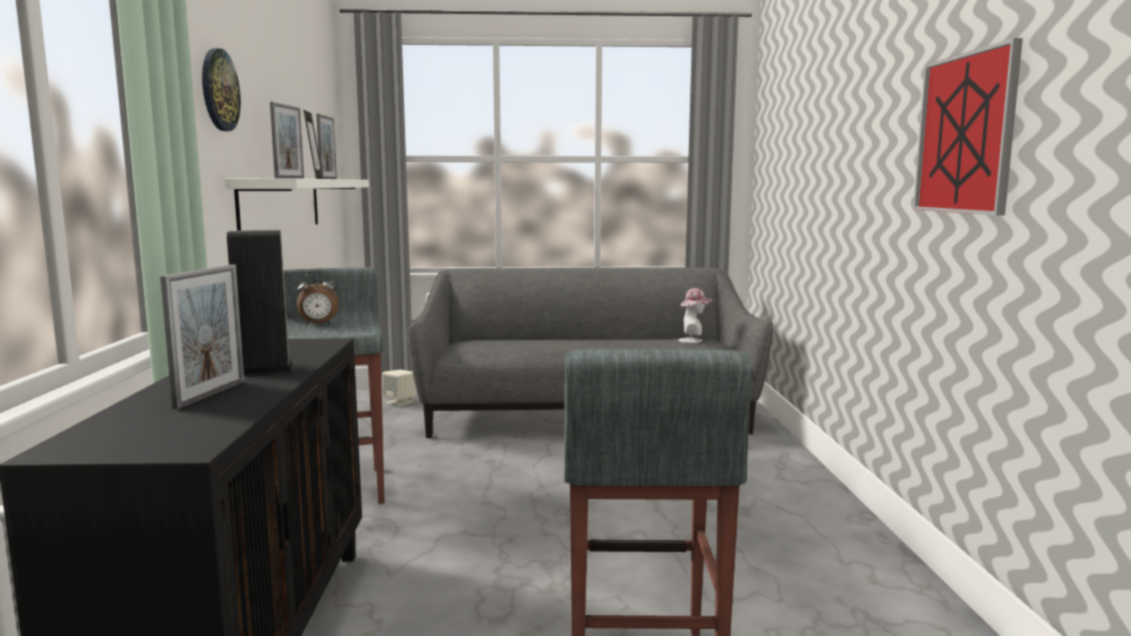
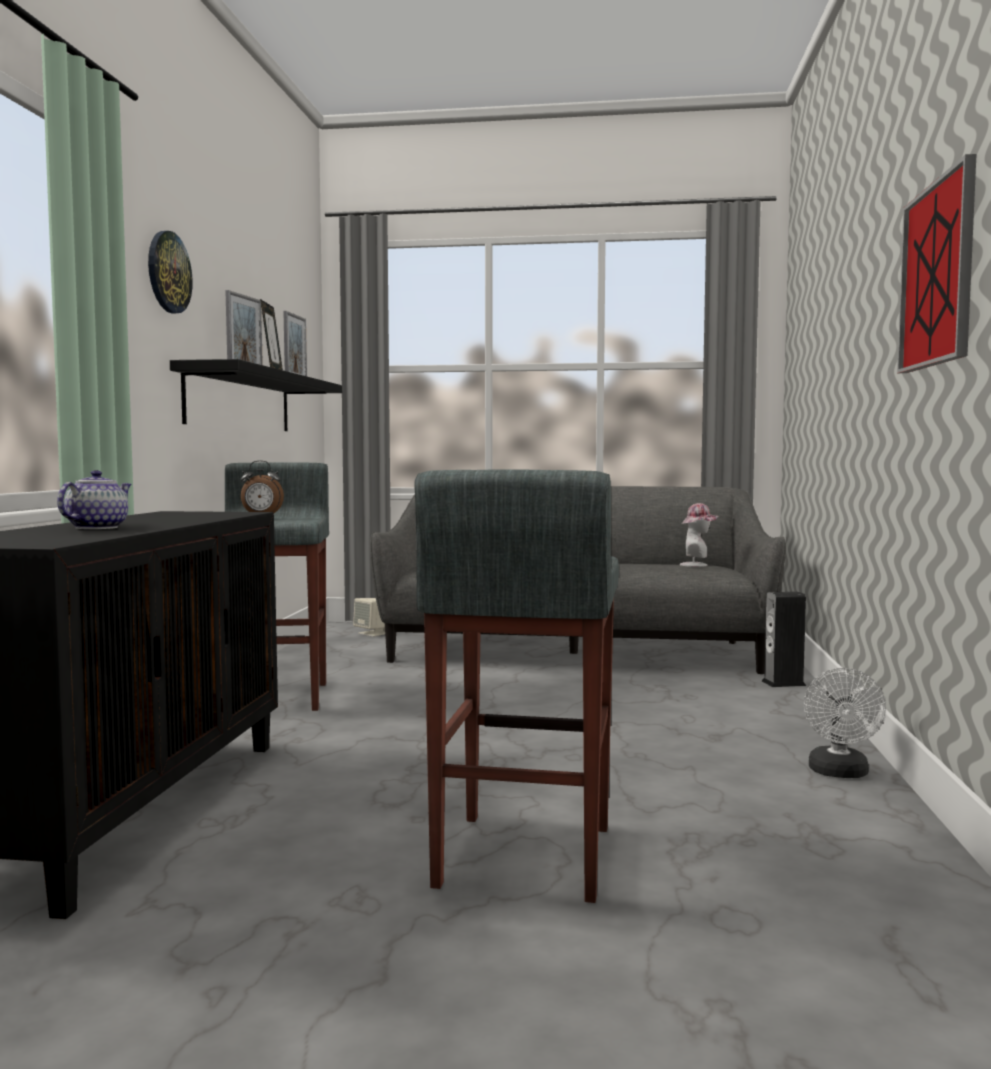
camera: 10 degrees right, 5 degrees down
(210, 394) = (98, 528): picture frame -> teapot
(264, 369) = (164, 520): speaker -> speaker (783, 683)
(281, 205) = (240, 401): white shelf -> black shelf
(859, 546) = (840, 773): none -> white fan

